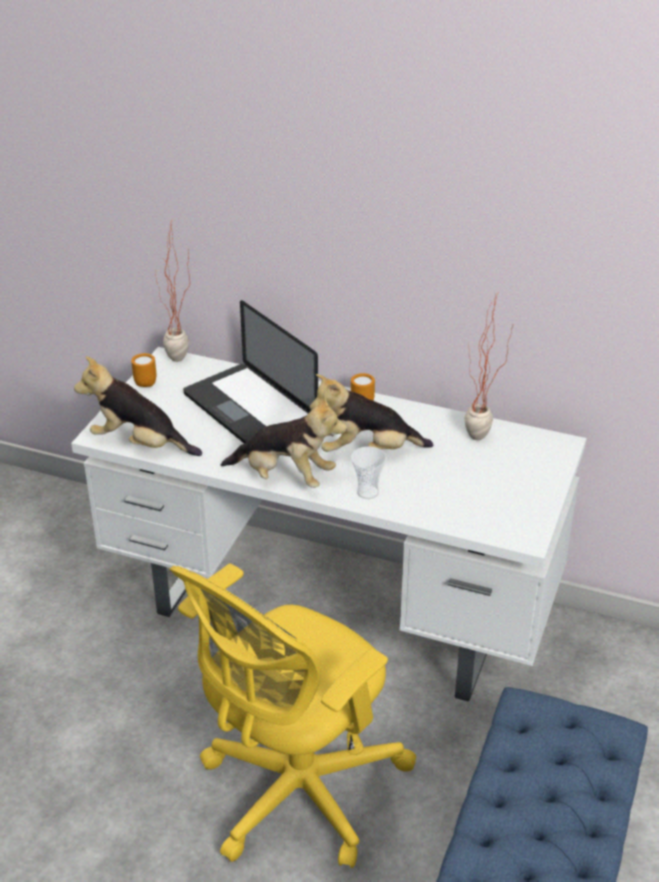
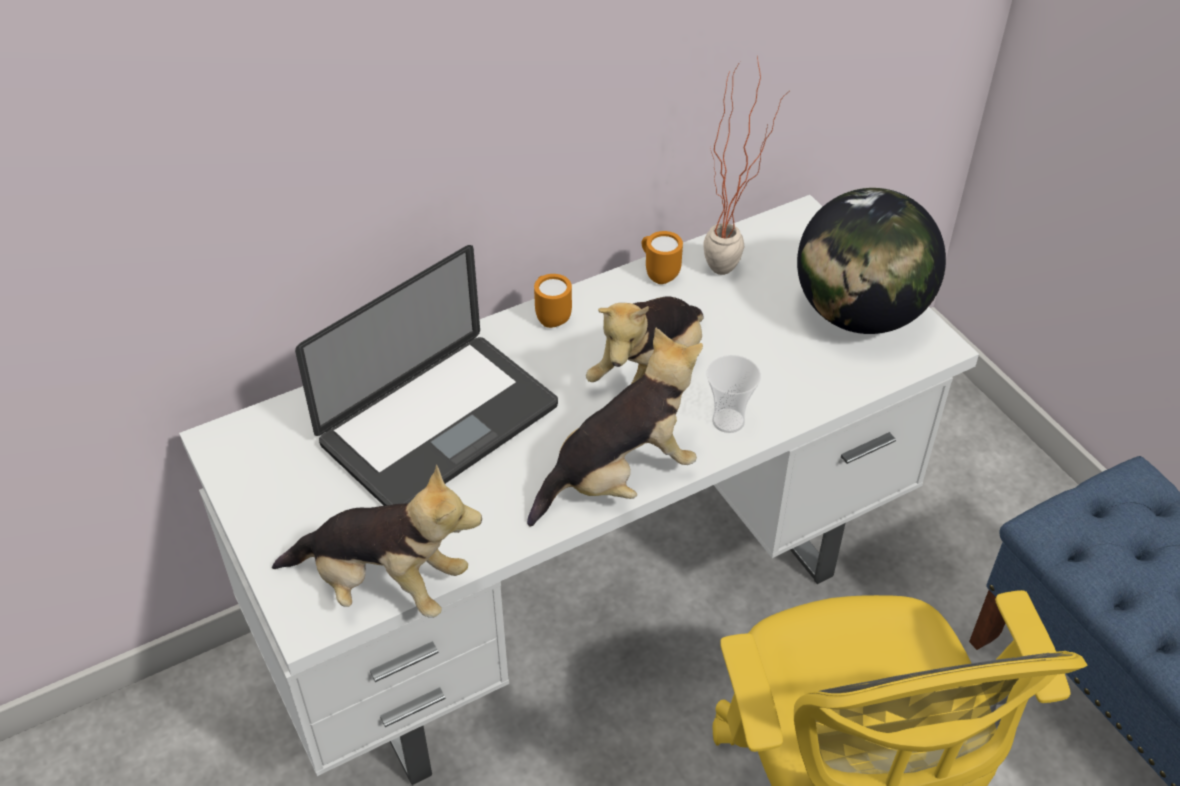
camera: 50 degrees left, 10 degrees up
(140, 444) = (384, 585): plush toy -> plush toy turned 135 degrees counterclockwise
(146, 382) = (248, 494): orange mug -> orange mug (658, 274)
(180, 363) = (250, 433): potted plant -> none
(249, 408) = (439, 425): laptop -> laptop turned 45 degrees counterclockwise
(512, 499) = (860, 313): none -> globe

